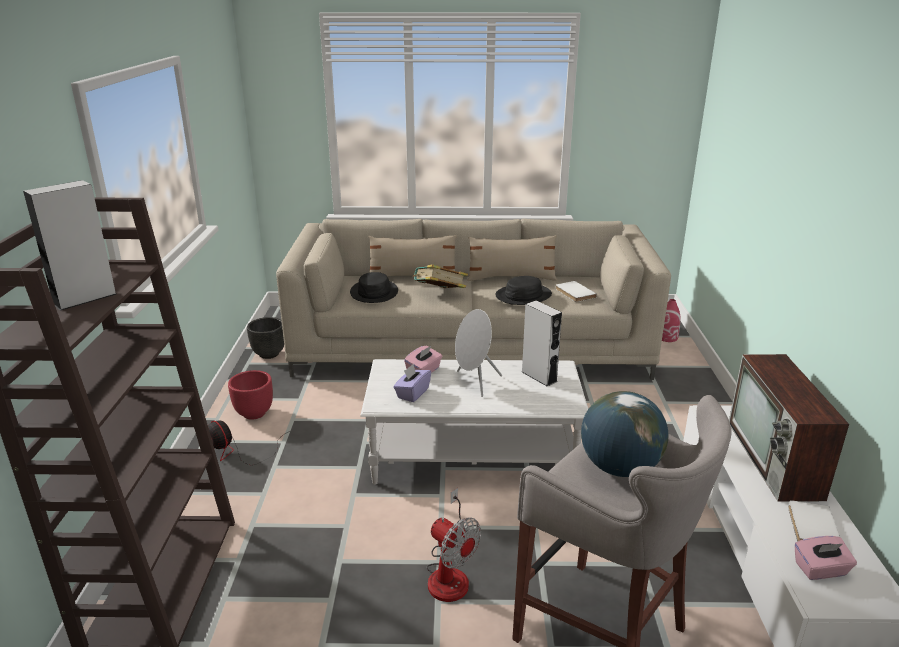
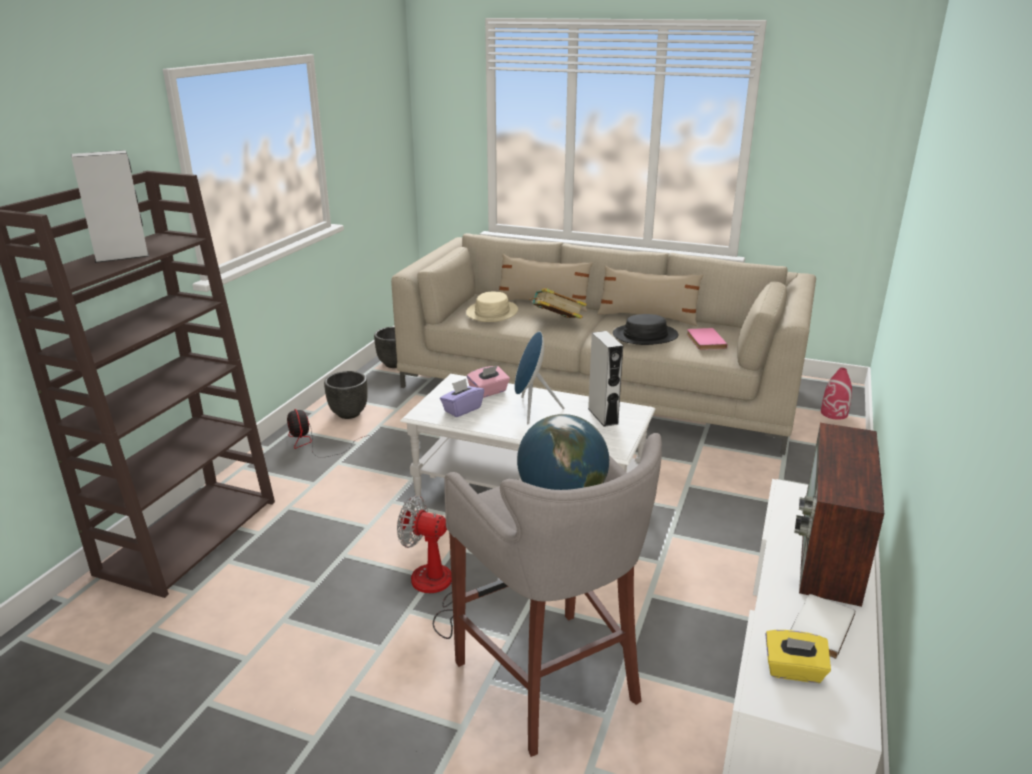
camera: 20 degrees right, 0 degrees up
(254, 413) = (349, 413): red planter -> black planter
(374, 292) = (492, 312): black hat -> beige hat
(450, 573) = (435, 590): fan -> fan turned 135 degrees clockwise
(475, 382) = (531, 410): grey speaker -> blue speaker
(574, 293) = (704, 341): white book -> pink book
(820, 570) = (793, 671): pink tissue box -> yellow tissue box

